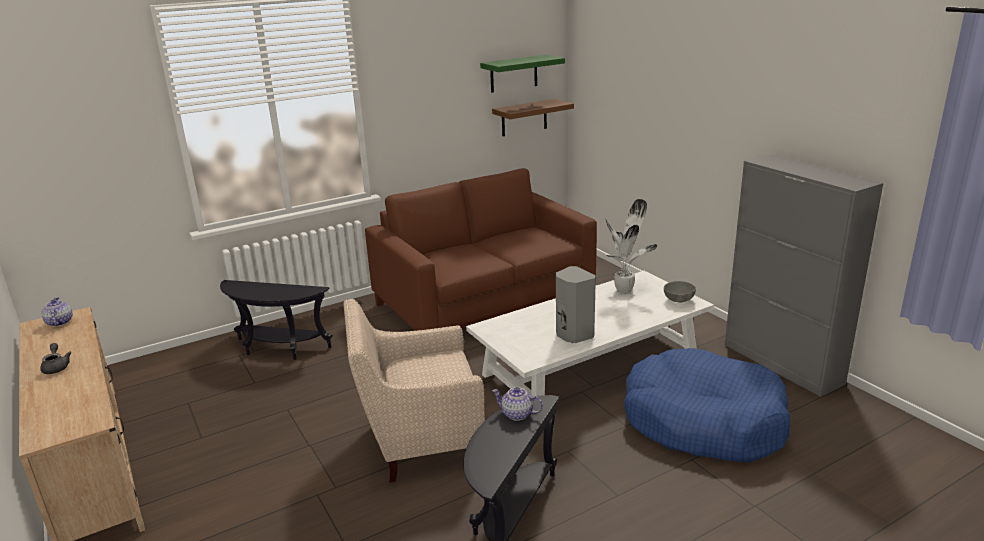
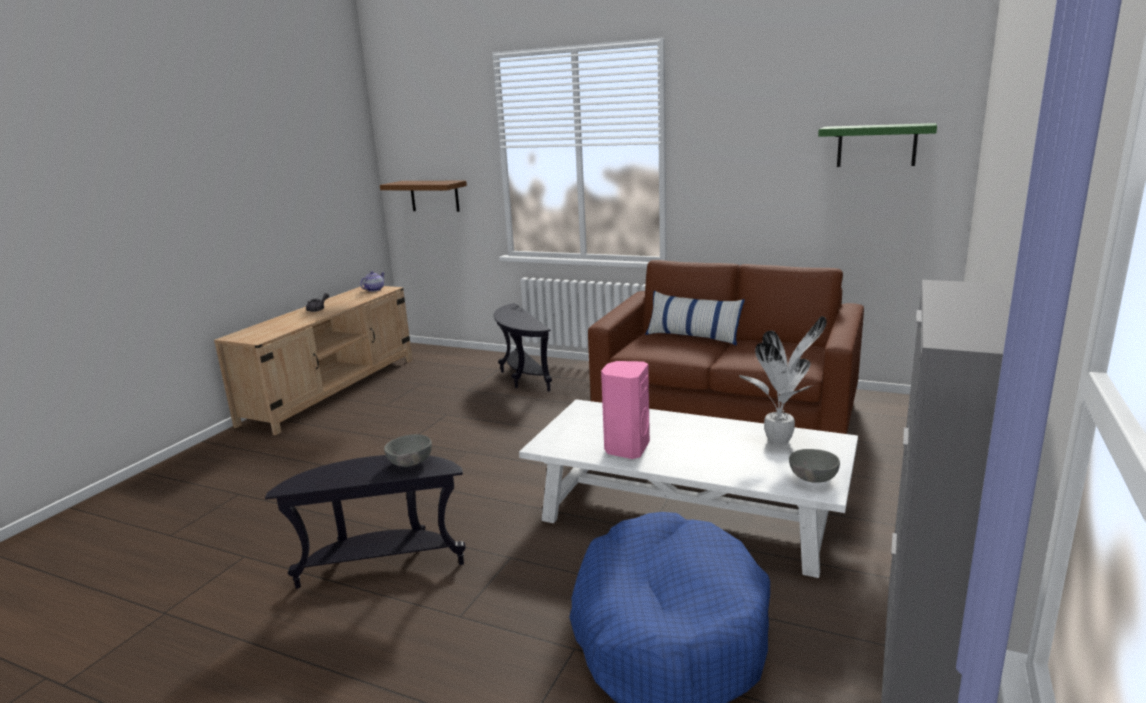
camera: 55 degrees right, 5 degrees down
(419, 440) = (455, 479): beige armchair -> none
(451, 250) = (693, 337): none -> pillow
(517, 414) = (410, 464): teapot -> grey bowl
(524, 118) = (887, 208): brown shelf -> brown shelf (434, 196)
(573, 335) = (626, 448): grey speaker -> pink speaker

